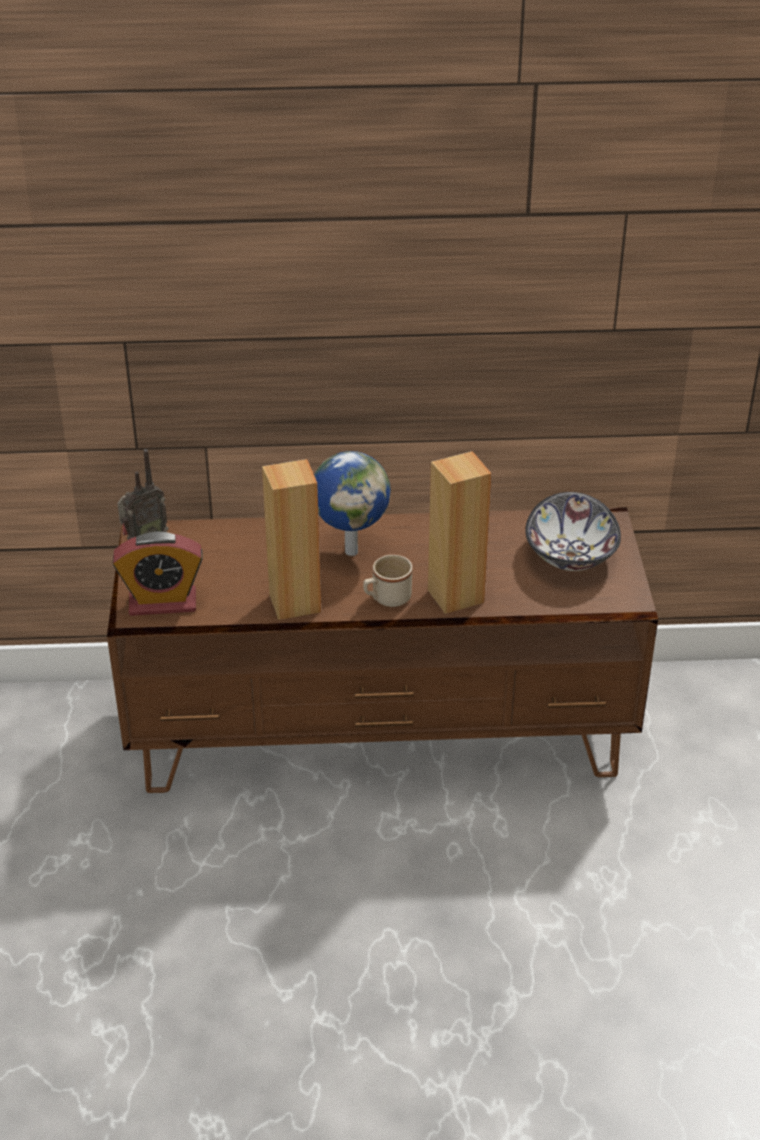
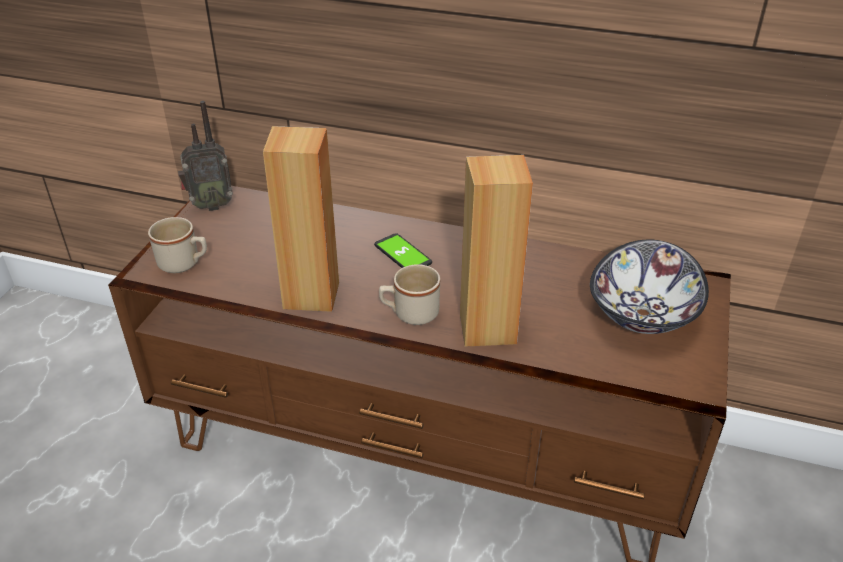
camera: 20 degrees right, 0 degrees up
(162, 602) = (184, 264): alarm clock -> beige mug
(351, 550) = (403, 254): globe -> phone

